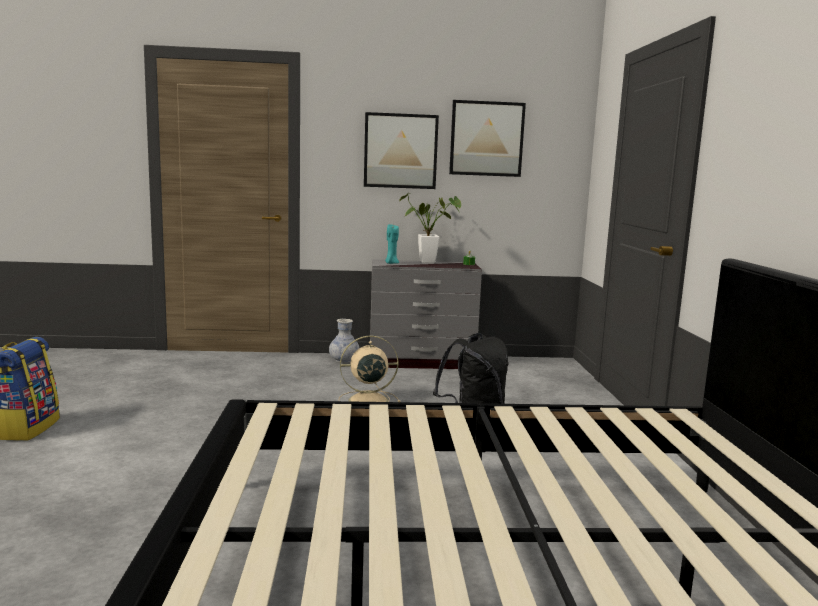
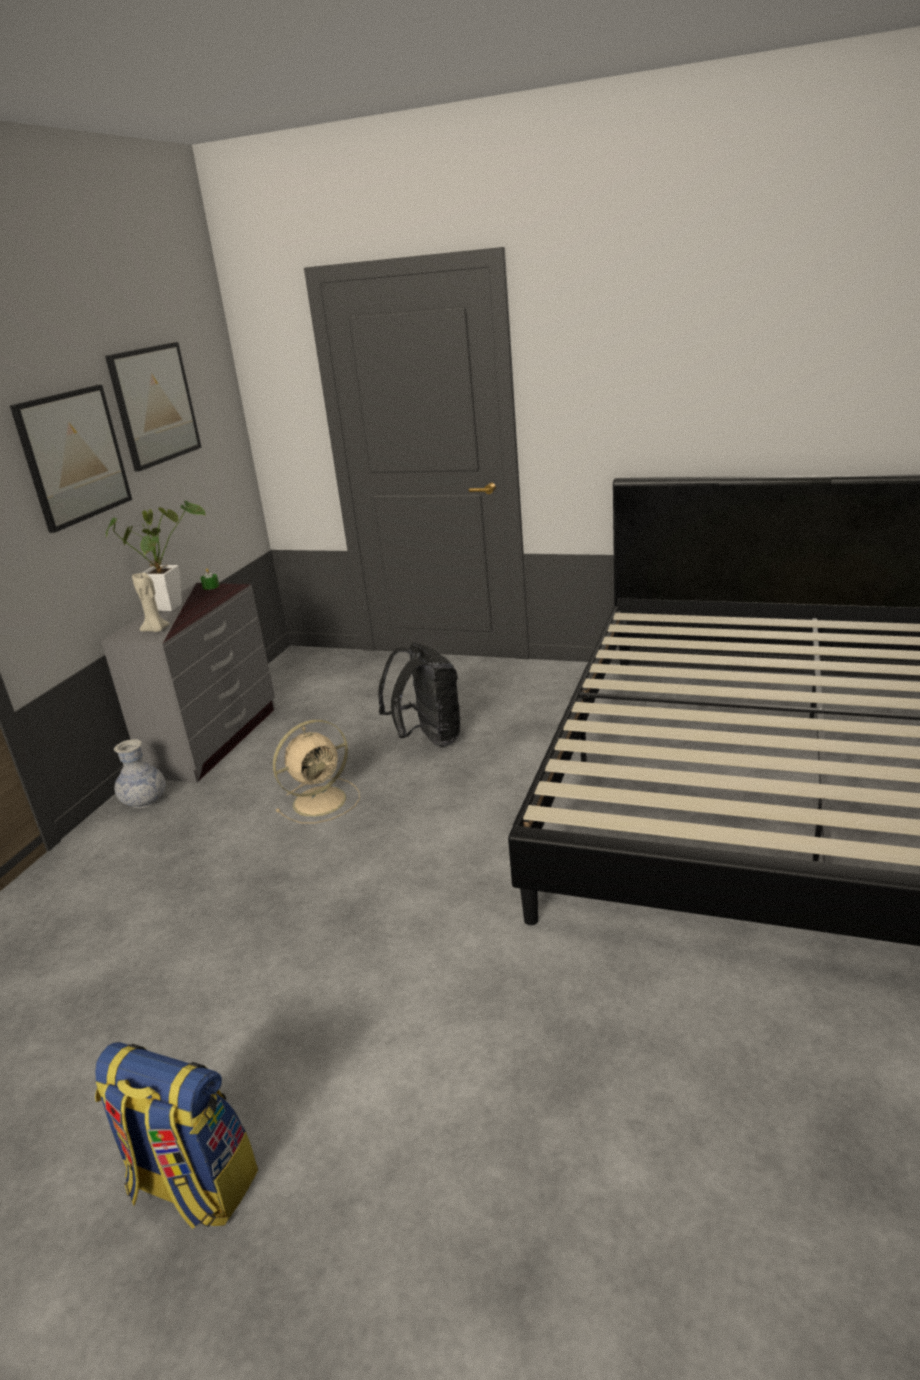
camera: 65 degrees left, 15 degrees up
(366, 400) = (321, 800): beige fan -> beige fan turned 135 degrees counterclockwise
(391, 263) = (156, 630): turquoise candle -> beige candle

